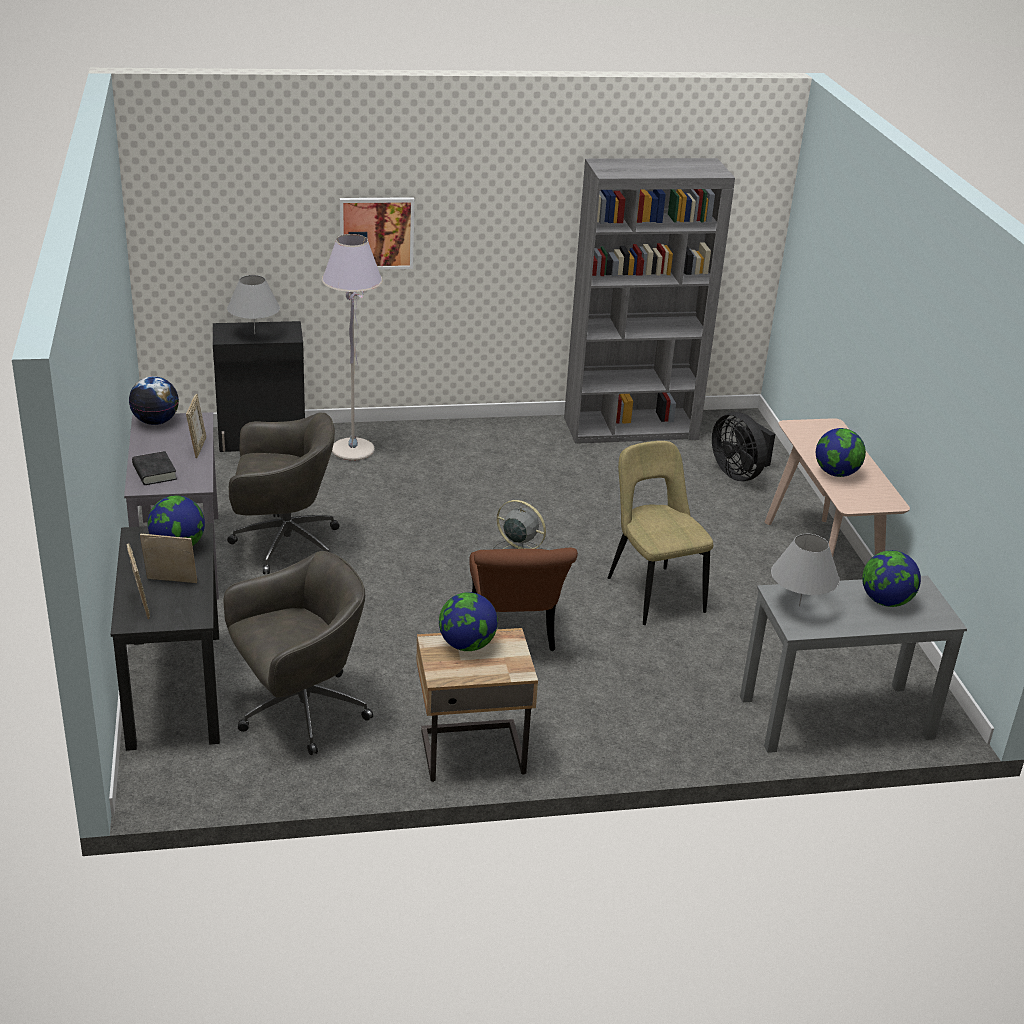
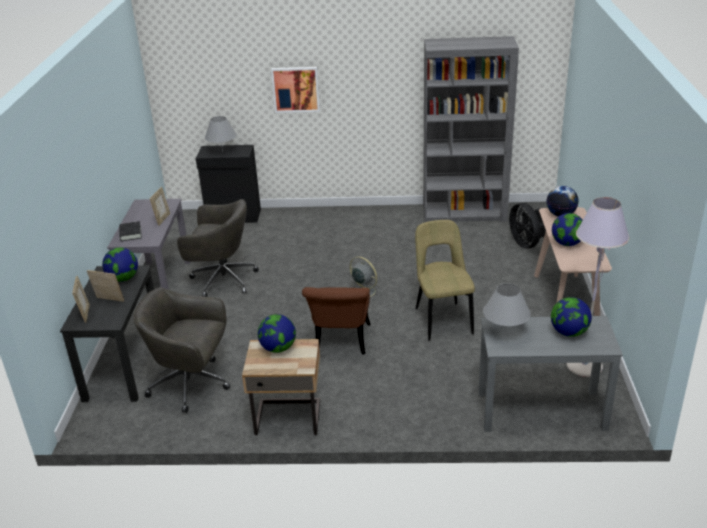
camera: 15 degrees right, 0 degrees up
(156, 421) = (145, 203): globe -> globe (561, 215)
(299, 712) = (191, 384): grey office chair -> grey office chair turned 150 degrees counterclockwise
(353, 450) = (285, 224): grey floor lamp -> grey floor lamp (584, 366)

